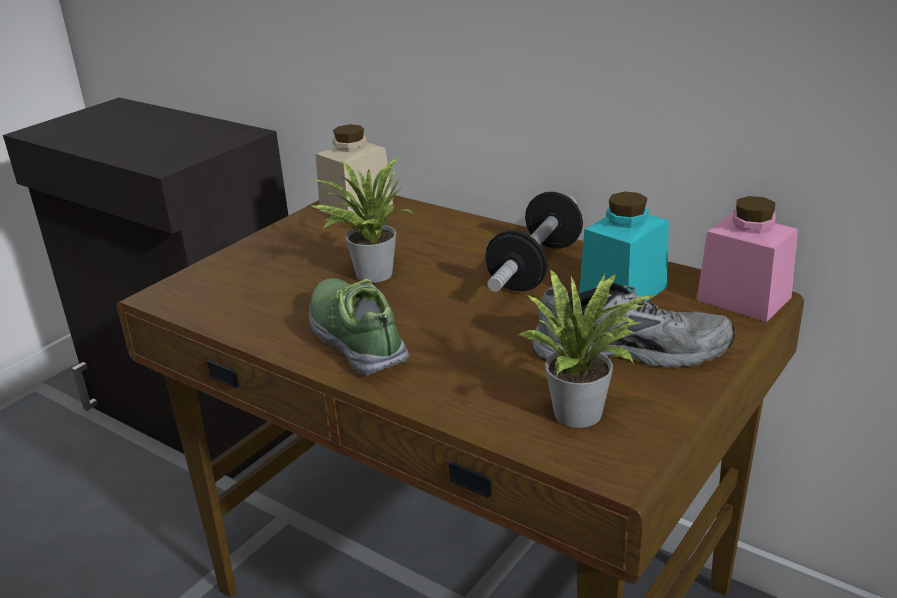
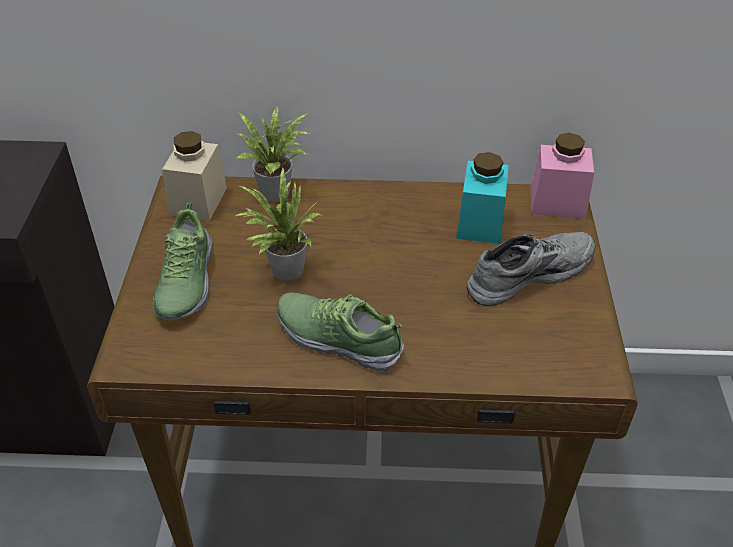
camera: 35 degrees left, 15 degrees up
(274, 258) = (184, 282): none -> shoe
(535, 267) = (402, 220): dumbbell -> none
(584, 414) = (547, 340): potted plant -> potted plant (279, 192)

